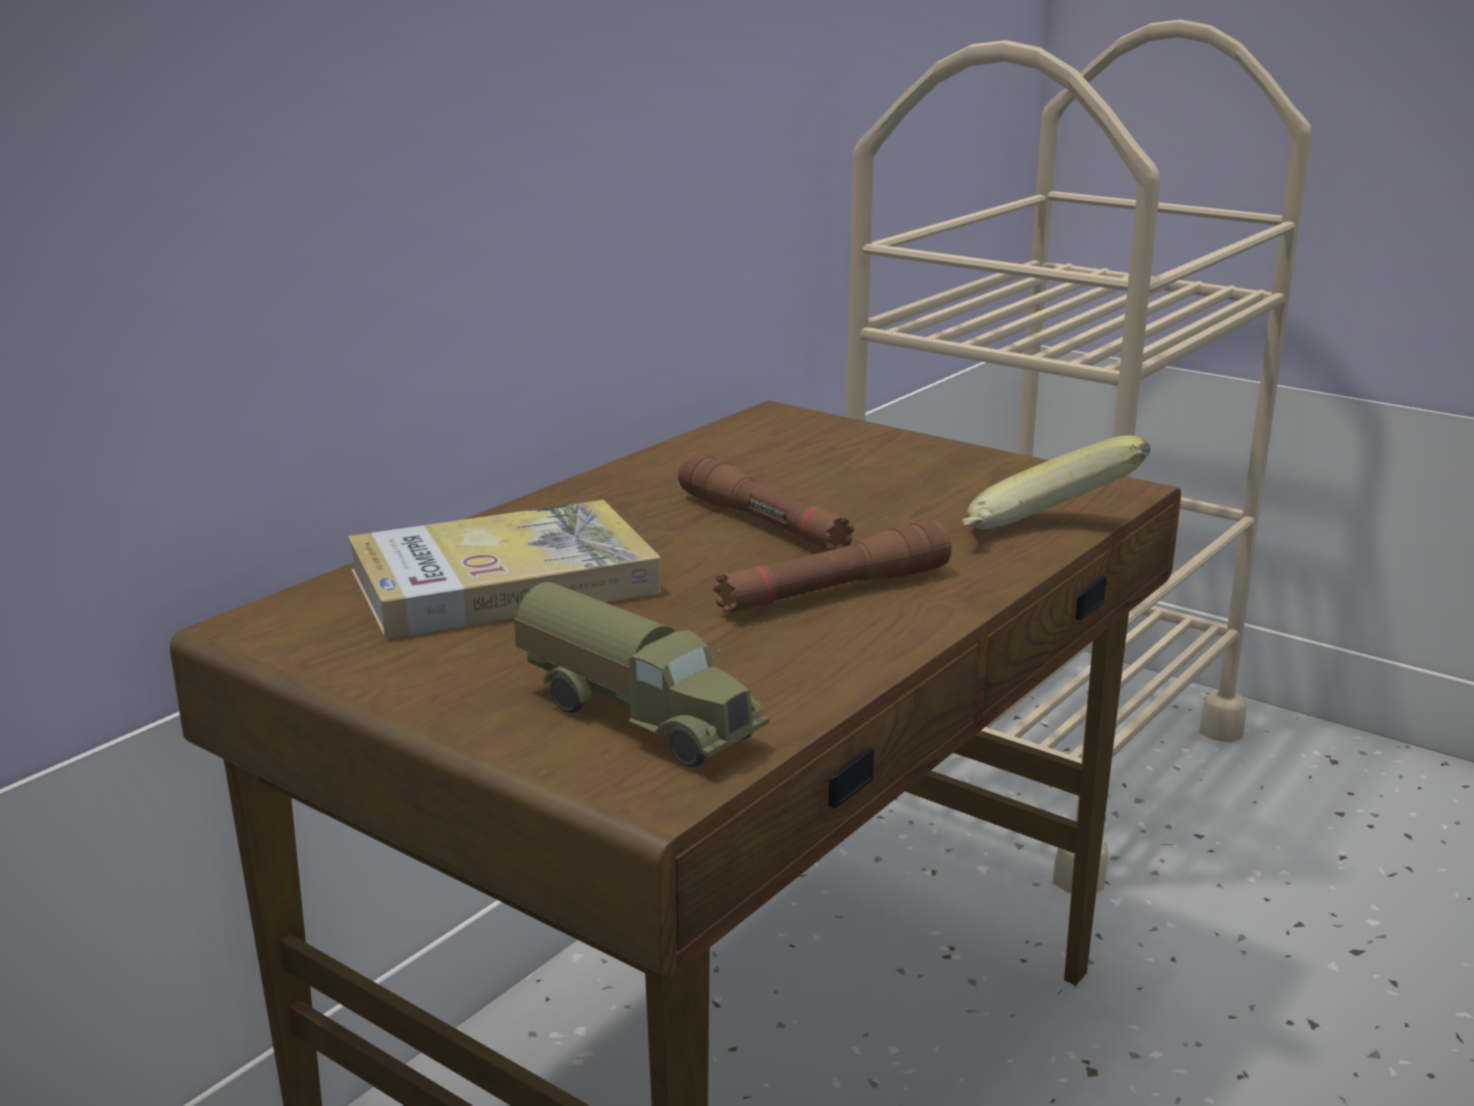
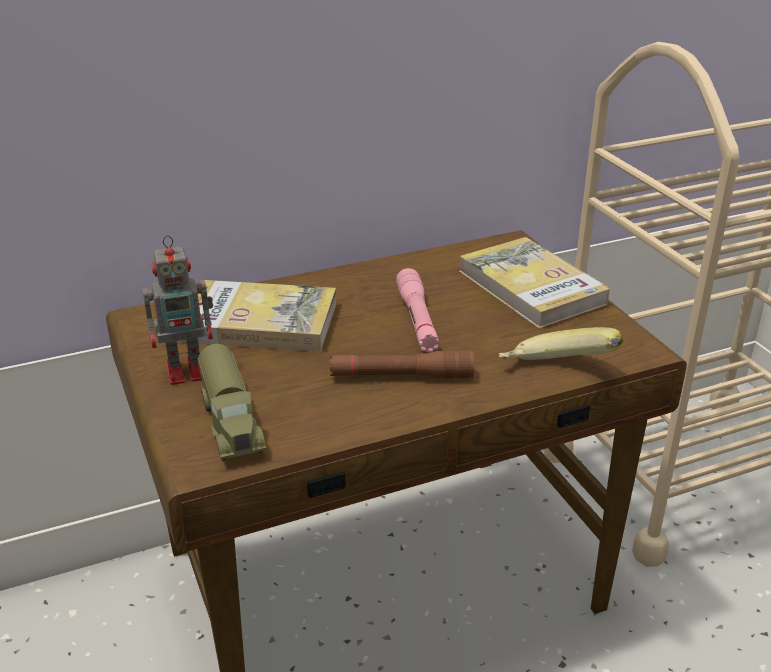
camera: 30 degrees right, 10 degrees up
(456, 671) = (188, 370): none -> toy robot
(763, 523) = (417, 320): brown flashlight -> pink flashlight
(875, 455) = (531, 287): none -> book

